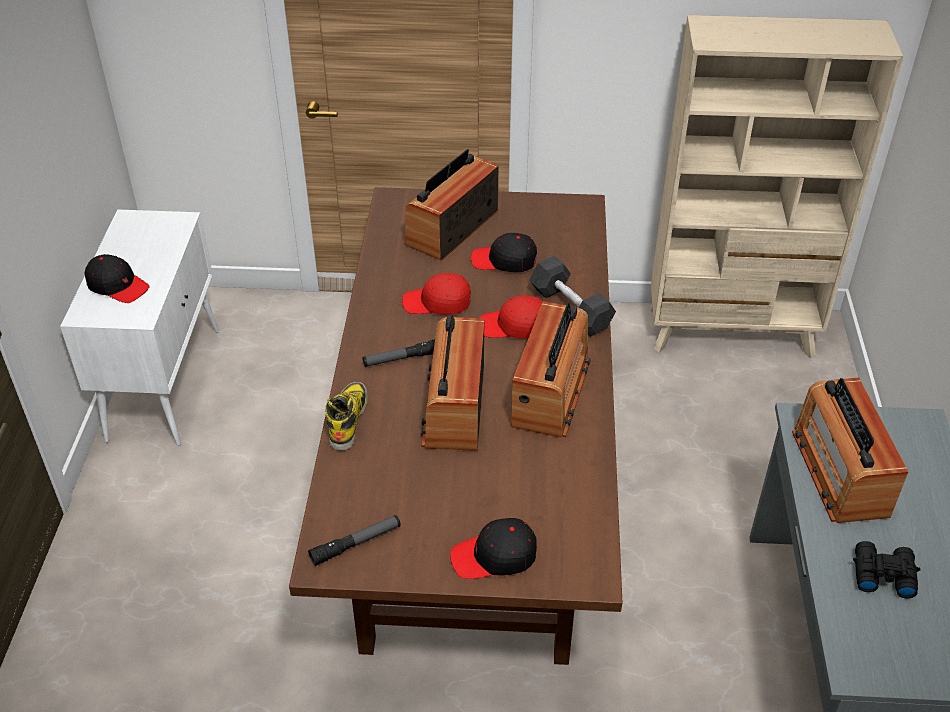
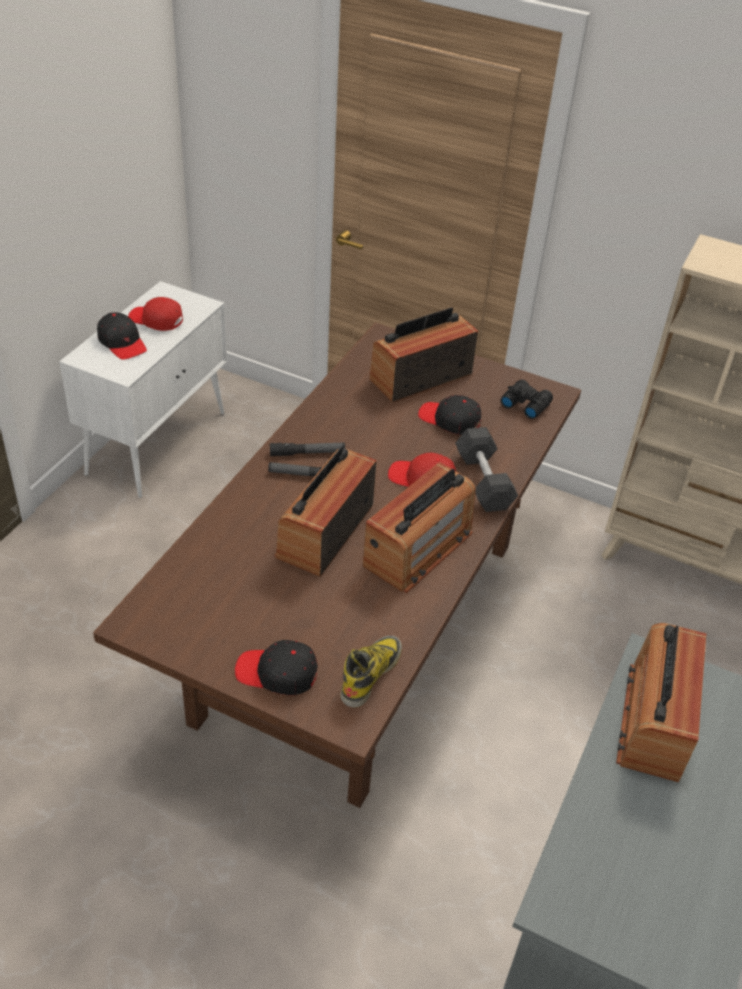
camera: 20 degrees right, 0 degrees up
(348, 419) = (227, 511): boot -> boot (370, 673)
(356, 544) = (168, 618): flashlight -> flashlight (307, 453)
(437, 302) = (366, 437): red cap -> red cap (156, 320)
(881, 574) = (636, 831): black binoculars -> black binoculars (525, 404)

